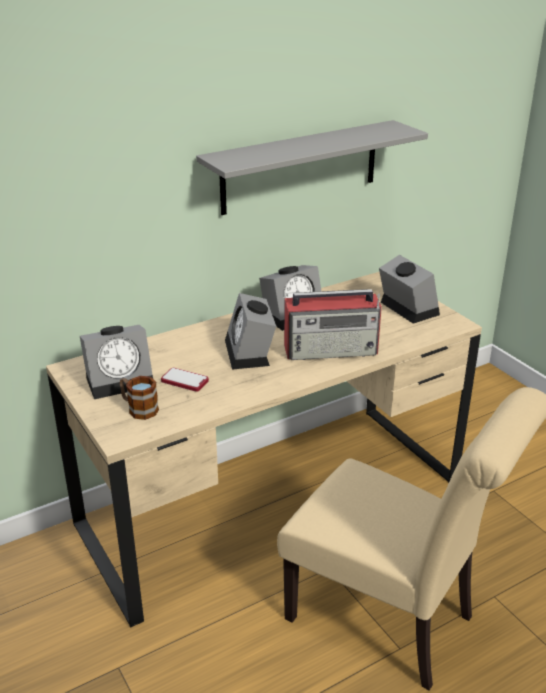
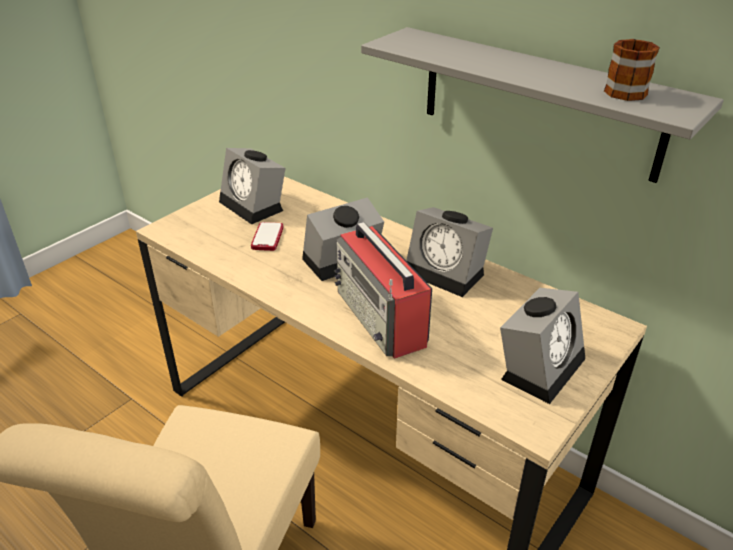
camera: 70 degrees right, 5 degrees up
(138, 409) = (211, 226): mug -> mug (624, 89)

